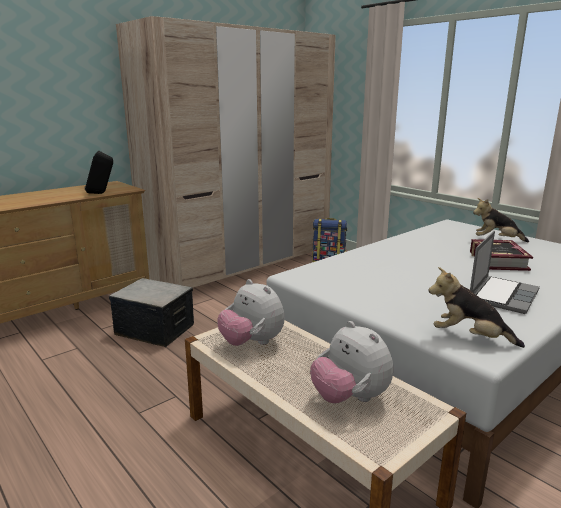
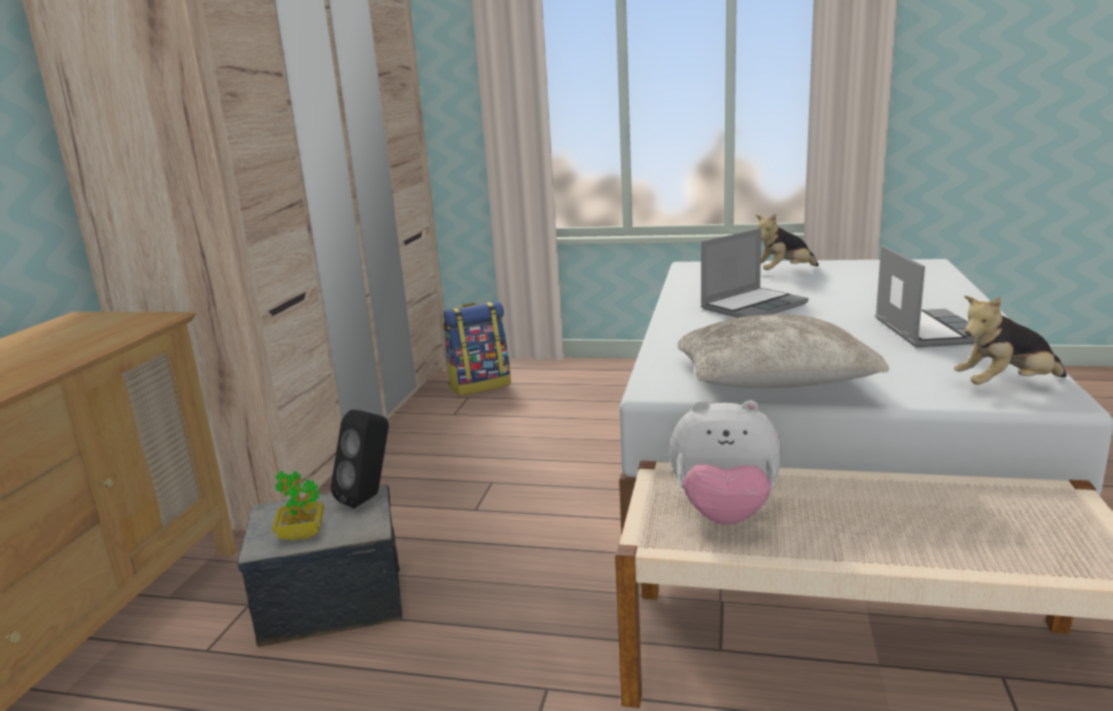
camera: 35 degrees left, 0 degrees up
(101, 193) = (112, 340): black speaker -> black speaker (369, 498)
(139, 293) = (301, 534): none -> potted plant
(348, 291) = (771, 382): none -> beige pillow
(350, 398) = (972, 523): plush toy -> none
(432, 253) = (753, 306): none -> laptop
(497, 261) = (837, 295): book -> none

